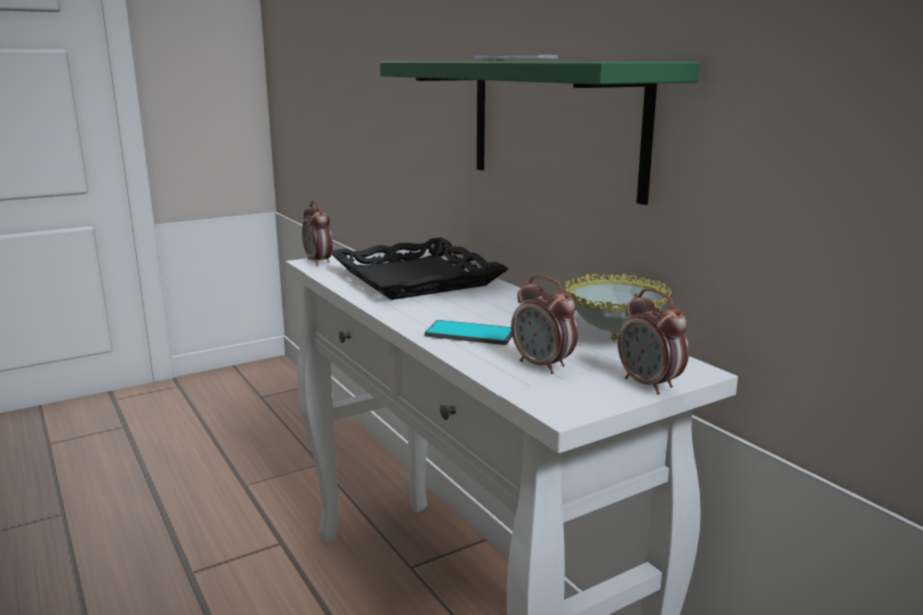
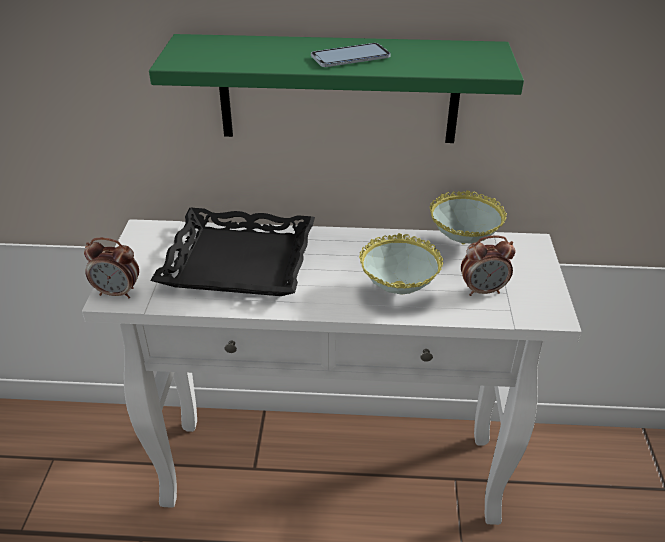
camera: 55 degrees left, 20 degrees up
(470, 334) = (398, 292): phone -> bowl
(649, 385) = (541, 268): alarm clock -> none

